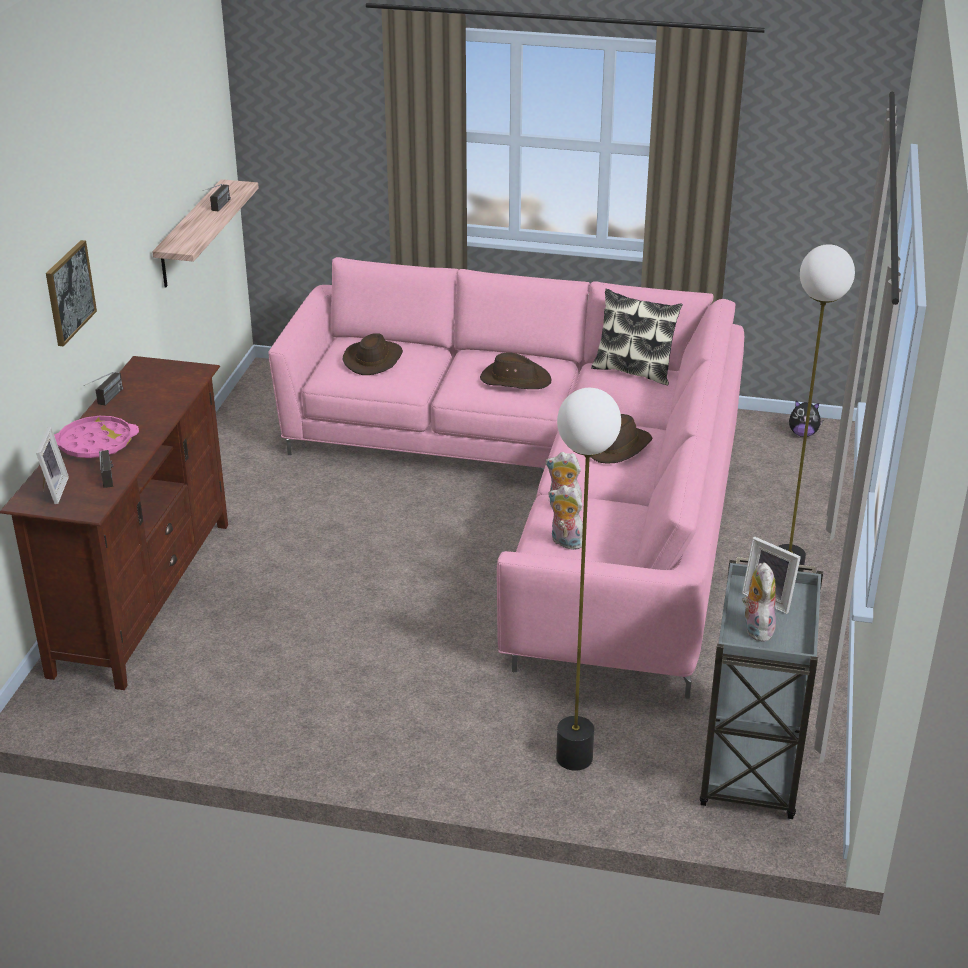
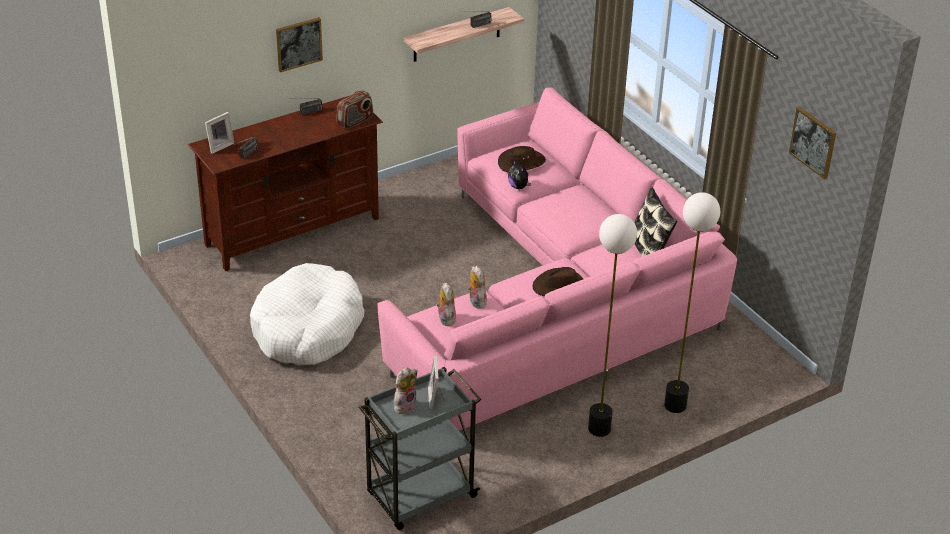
camera: 45 degrees right, 5 degrees up
(96, 443) = (269, 133): pink tray -> none
(187, 380) = (355, 121): none -> radio
(336, 686) = (307, 329): none -> white dog bed
(515, 379) = (573, 218): brown hat -> none
(574, 758) = (352, 433): floor lamp -> floor lamp (674, 405)
(803, 434) = (764, 360): plush toy -> plush toy (519, 187)
(823, 124) = (813, 142): none -> picture

